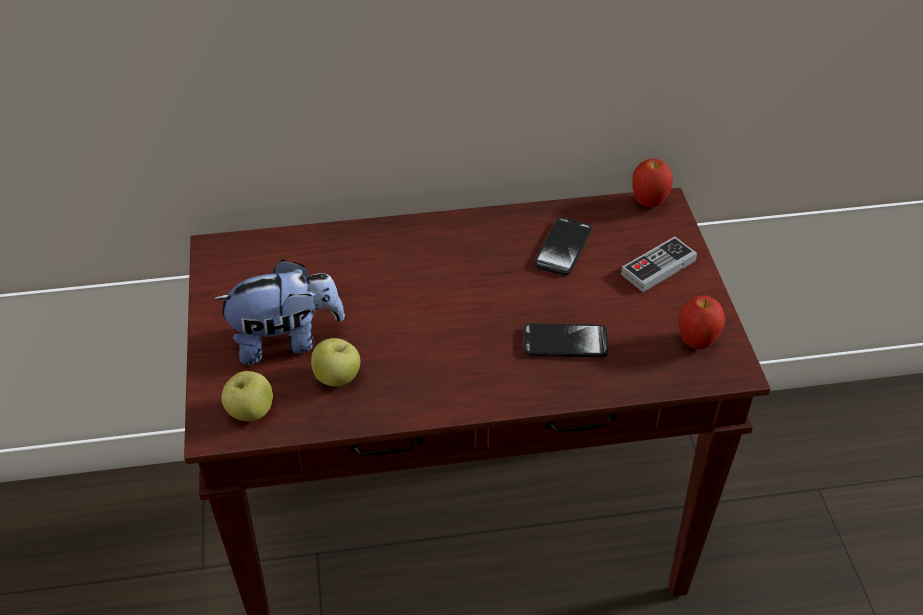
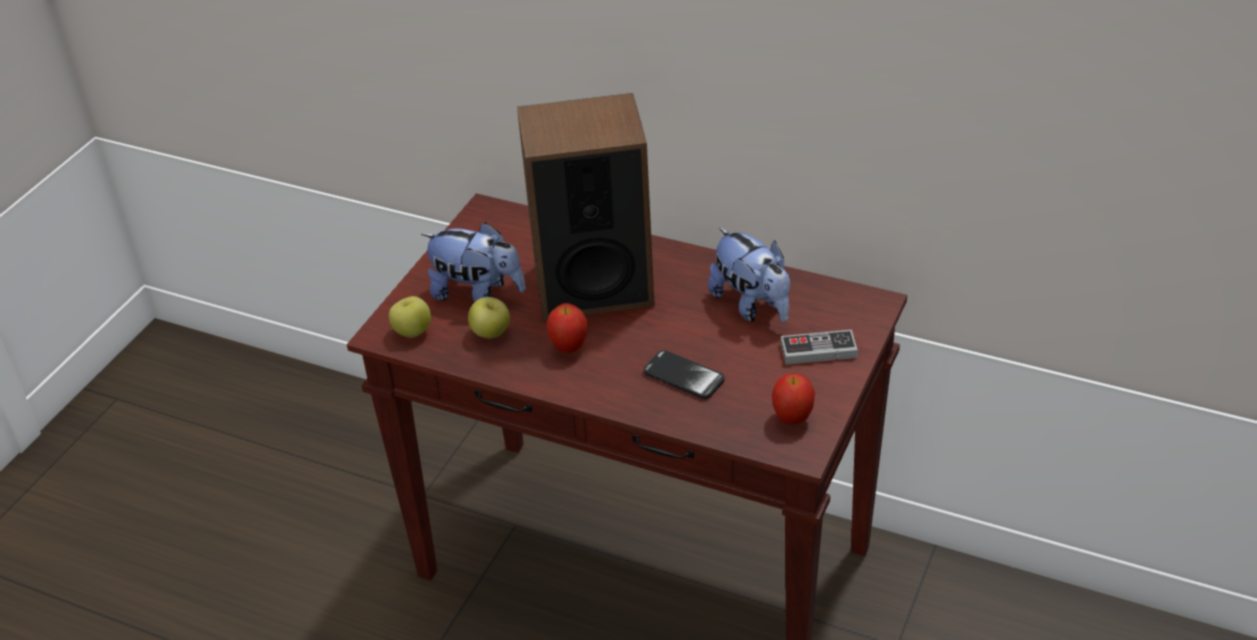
camera: 35 degrees right, 5 degrees down
(397, 286) = (593, 285): none -> speaker
(563, 248) = (752, 305): phone -> plush toy
(648, 203) = (863, 297): apple -> apple (569, 348)

